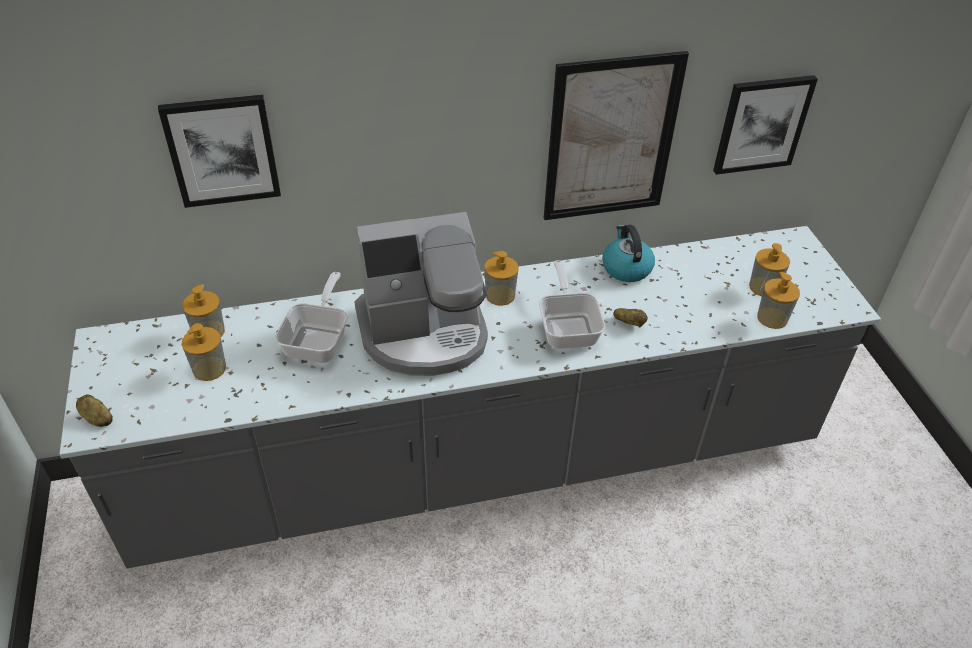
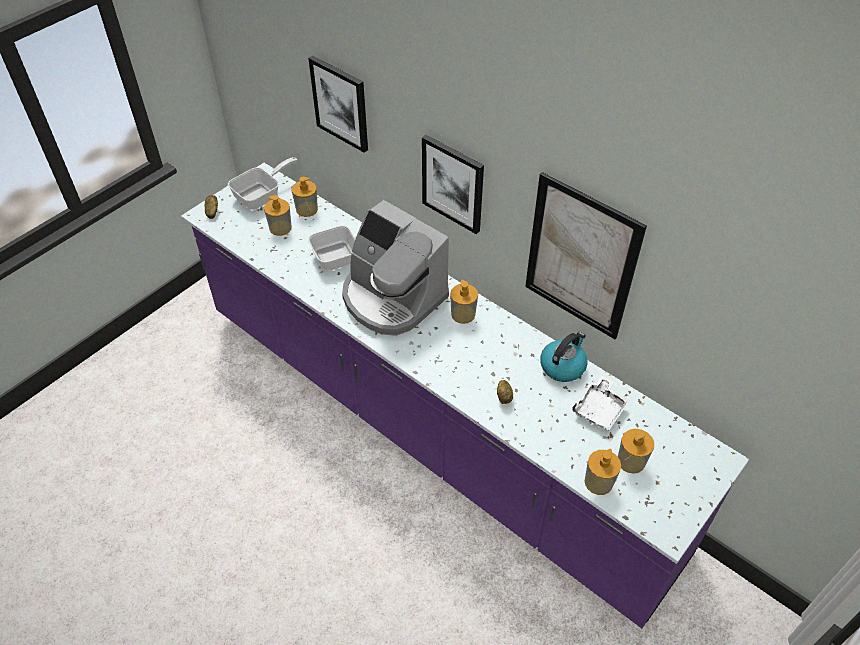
camera: 55 degrees right, 5 degrees up
(482, 466) = (430, 427): grey counter -> purple counter
(568, 327) = (467, 365): frying pan -> frying pan (262, 196)
(694, 273) = (600, 409): none -> white tray
(762, 124) = (713, 334): picture -> picture (453, 183)

